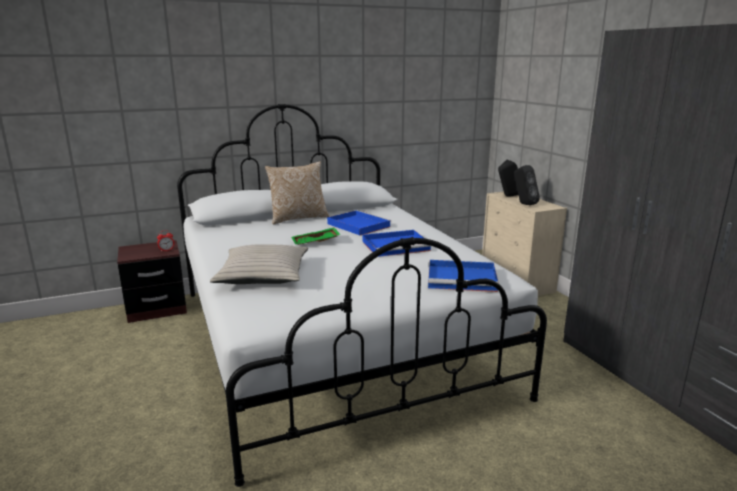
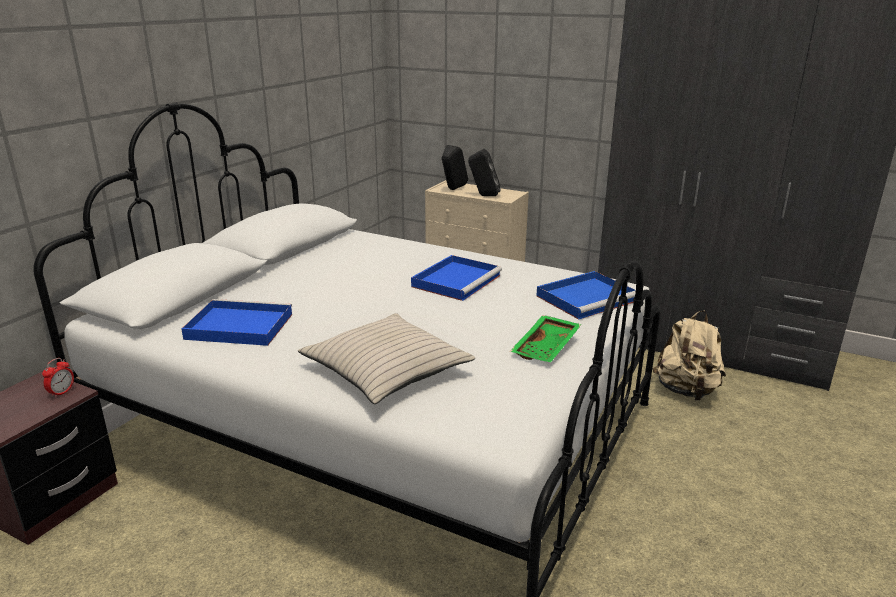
camera: 40 degrees left, 5 degrees up
(298, 218) = (266, 278): pillow -> none
(316, 242) = (359, 305): green tray -> green tray (547, 348)
(357, 225) = (362, 266): blue tray -> blue tray (237, 326)
(592, 408) = (686, 391): none -> beige backpack

